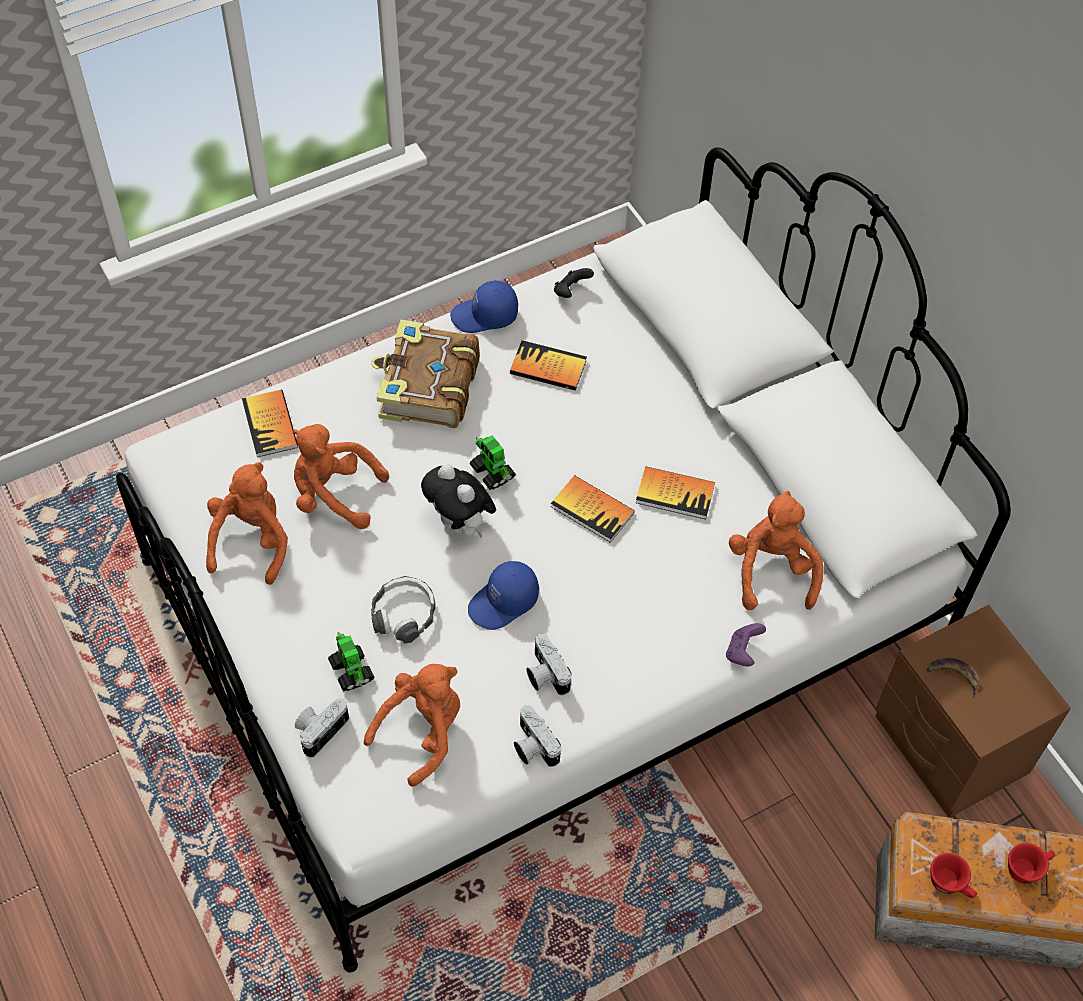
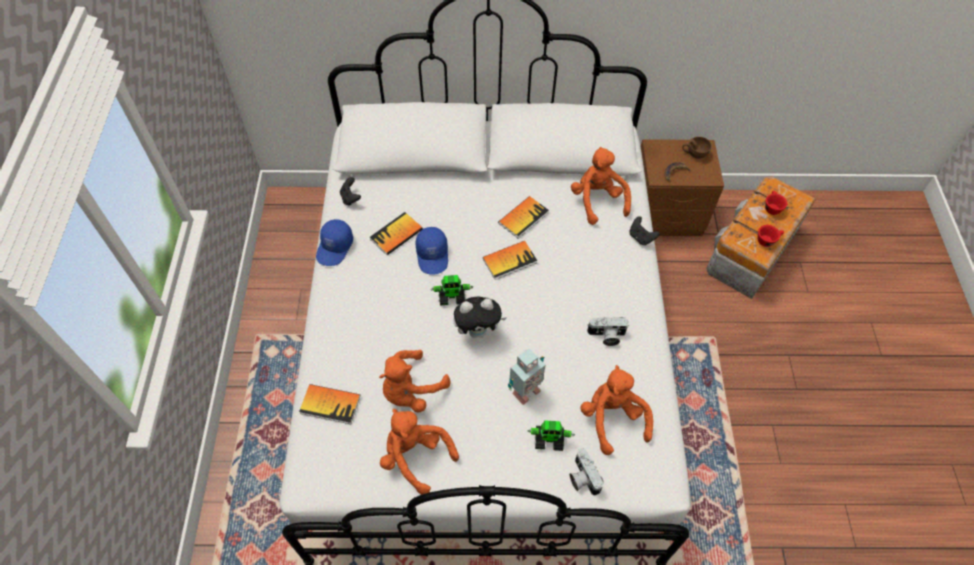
camera: 60 degrees left, 0 degrees up
(404, 614) = (524, 391): headphones -> toy robot
(427, 387) = (366, 302): book -> none
(504, 602) = (546, 334): blue cap -> blue cap (433, 255)
(532, 746) = (651, 365): camera -> none
(742, 652) = (641, 237): purple game controller -> black game controller
(771, 570) = (597, 200): orange plush toy -> orange plush toy turned 45 degrees clockwise
(1016, 689) = (694, 153): none -> brown cup

